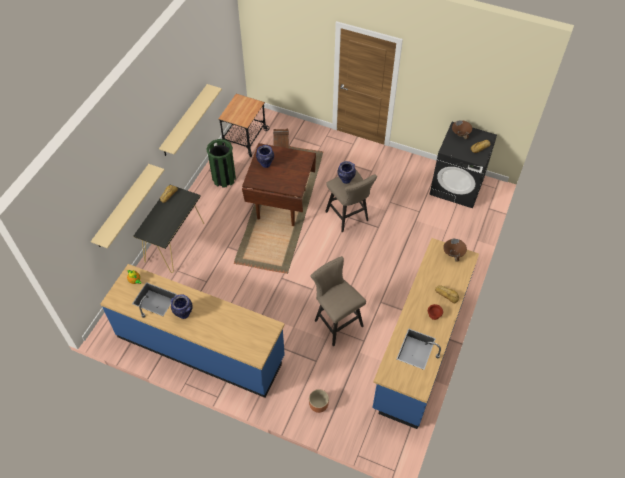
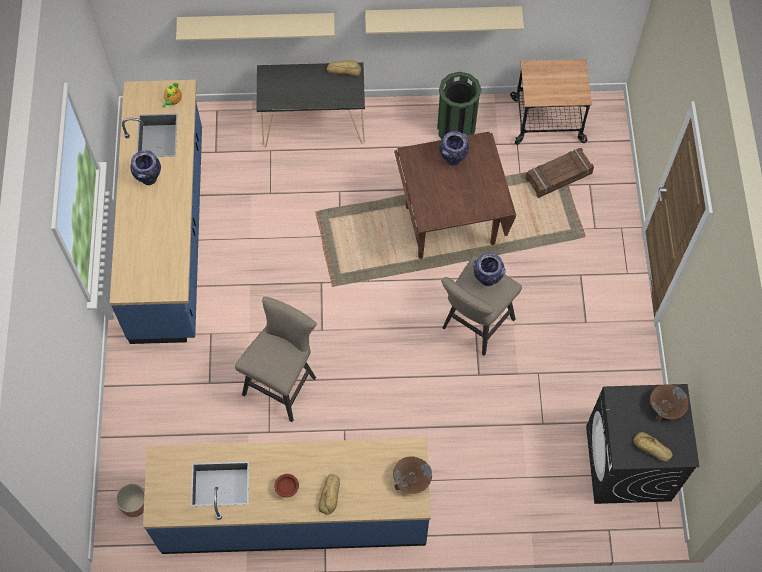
camera: 65 degrees right, 10 degrees up
(319, 405) = (146, 414): brown planter -> brown planter (135, 505)

